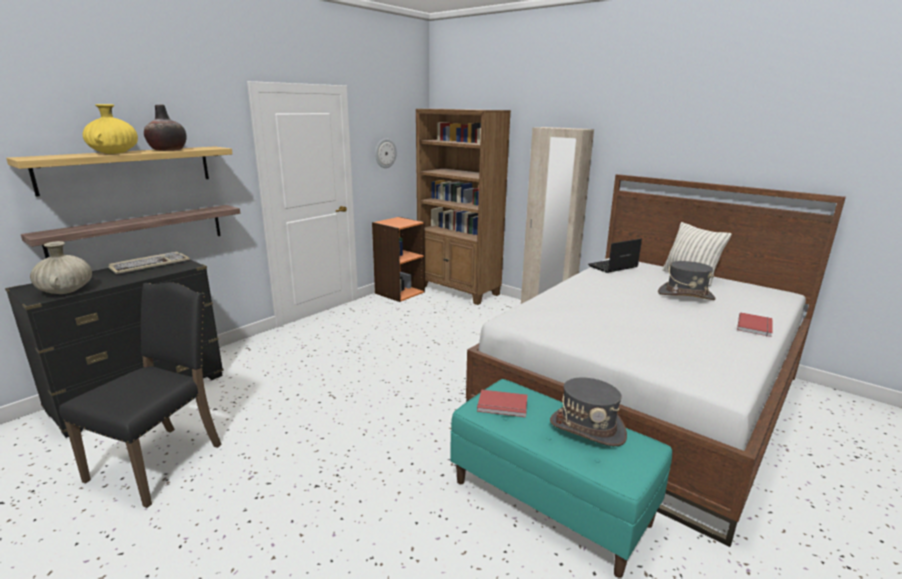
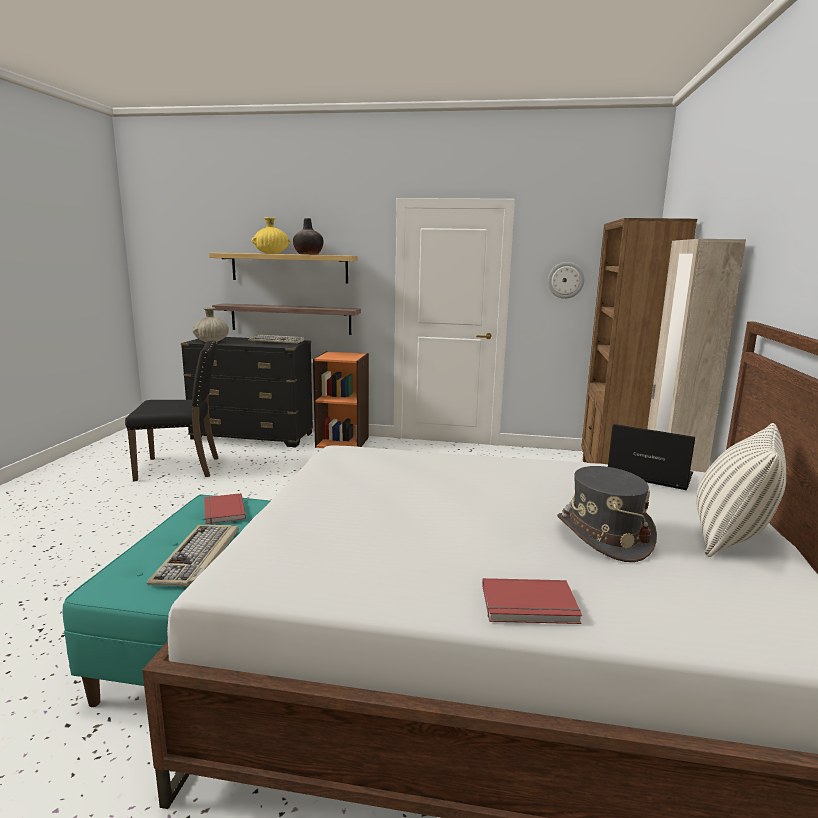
camera: 60 degrees right, 5 degrees down
(399, 292) = (548, 456): orange bookcase -> orange bookcase (342, 442)
(587, 428) = (198, 558): grey hat -> keyboard

